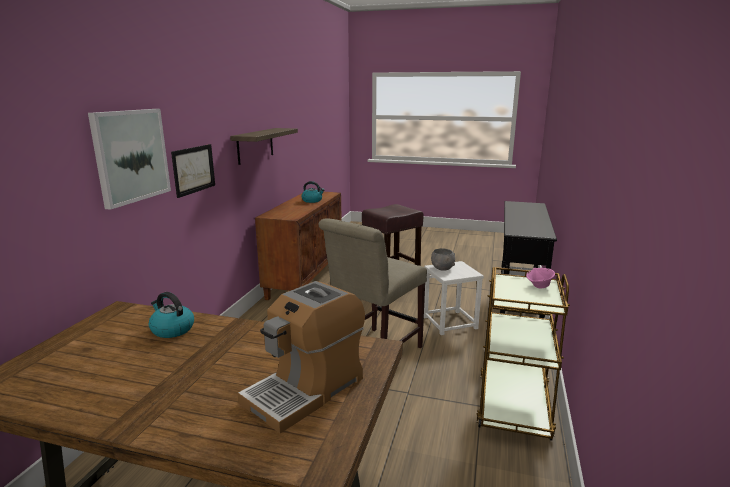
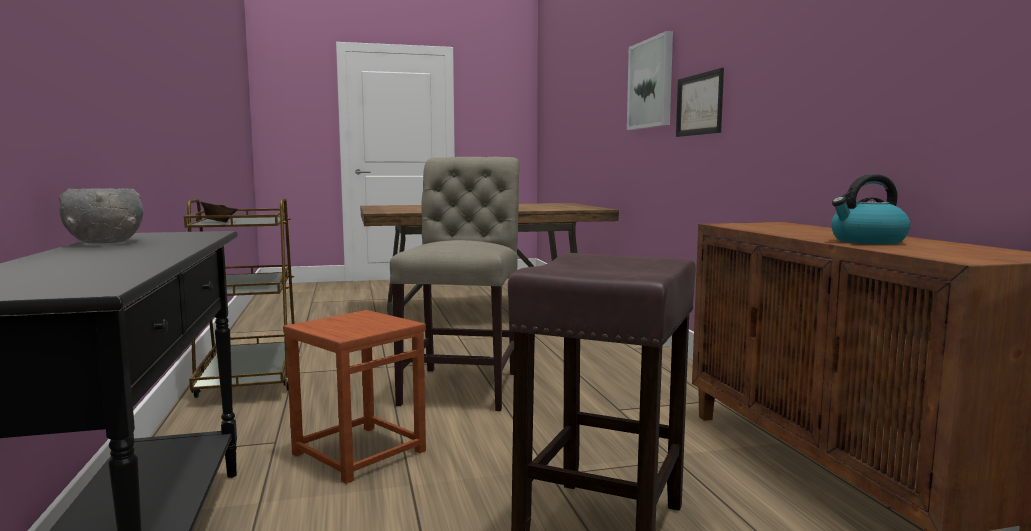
camera: 150 degrees right, 10 degrees down
(172, 329) = (534, 208): kettle -> none
(255, 145) = (820, 65): shelf -> none
(305, 389) = (406, 208): coffee machine -> none
(442, 268) = (380, 323): grey bowl -> grey bowl (104, 242)
(450, 323) = (359, 452): white stool -> brown stool
(539, 286) = (219, 222): pink bowl -> brown bowl

